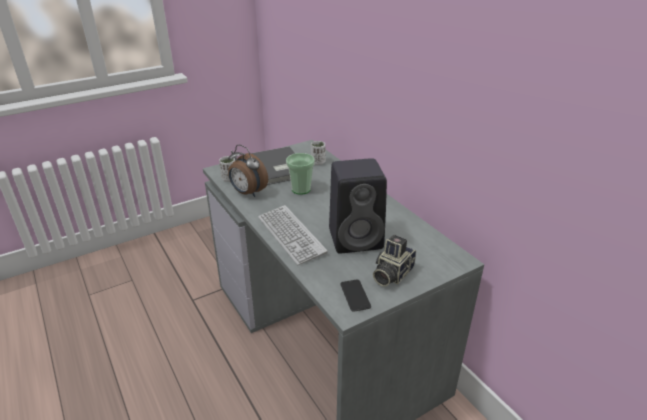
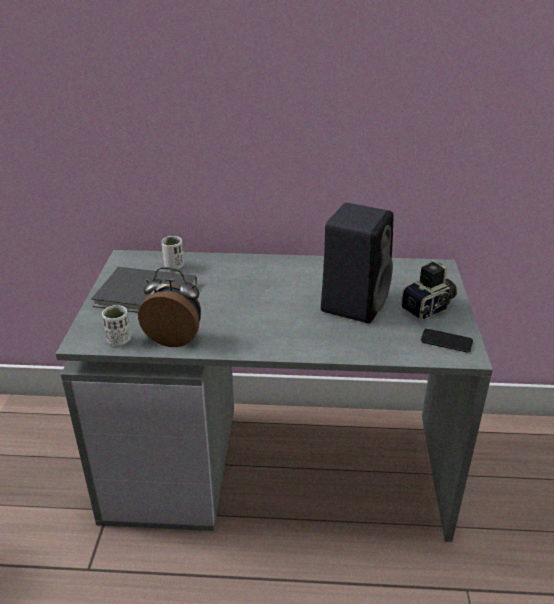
camera: 55 degrees left, 0 degrees up
(247, 193) = (175, 338): alarm clock -> alarm clock turned 150 degrees counterclockwise
(291, 235) = (304, 340): keyboard -> none
(301, 189) = (218, 299): cup -> none
(391, 274) = (429, 308): camera -> camera turned 105 degrees counterclockwise

